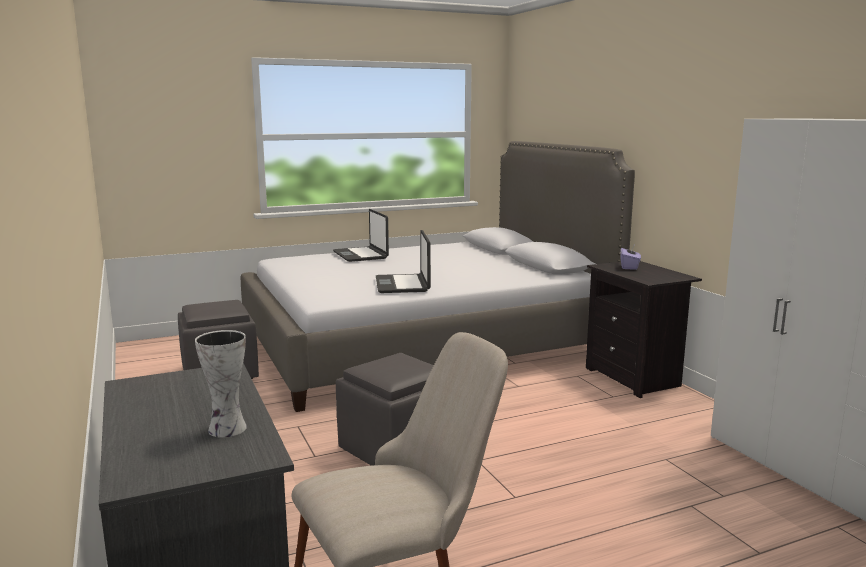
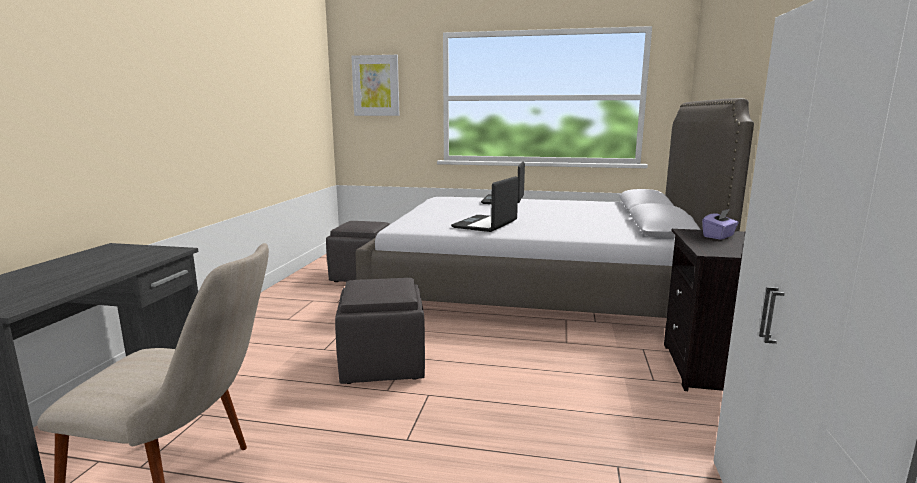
camera: 35 degrees right, 0 degrees up
(161, 122) = (376, 85): none -> picture
(225, 429) = (57, 284): vase -> none

